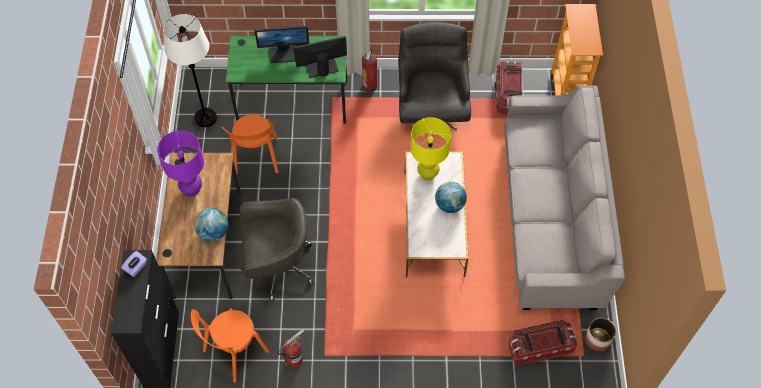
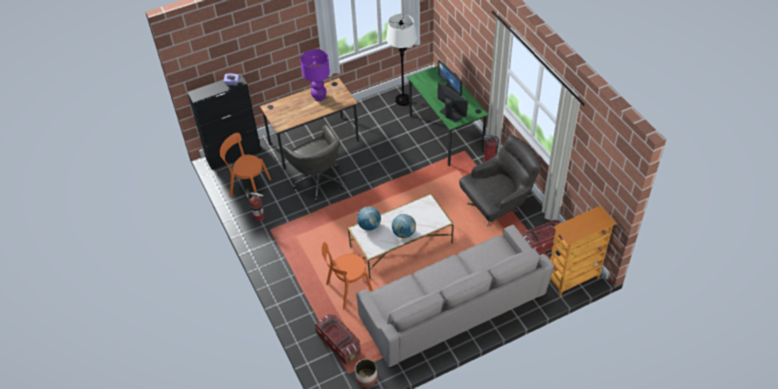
camera: 65 degrees right, 10 degrees down
(213, 232) = (295, 119): globe -> globe (369, 226)
(256, 159) = (389, 136): orange chair -> orange chair (347, 290)
(428, 174) = (421, 212): yellow table lamp -> none

